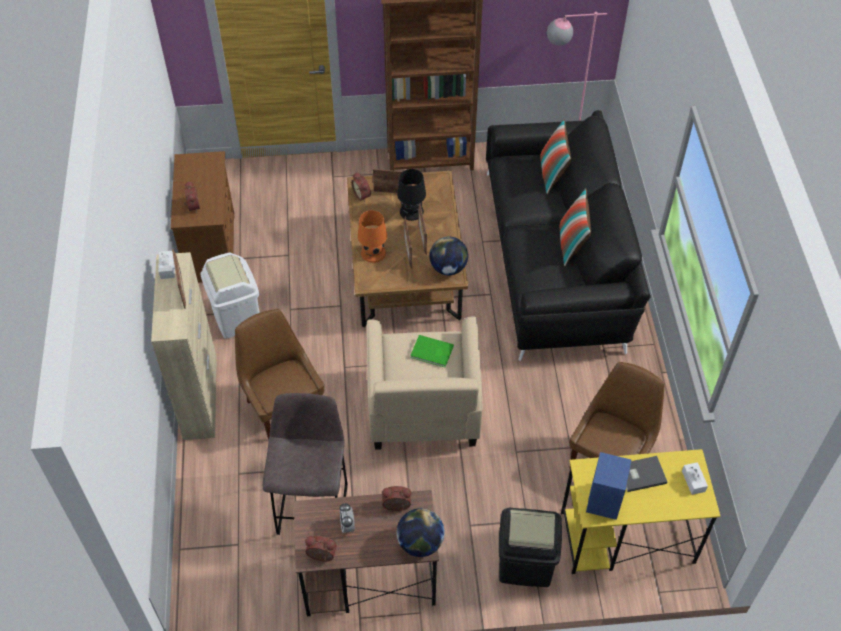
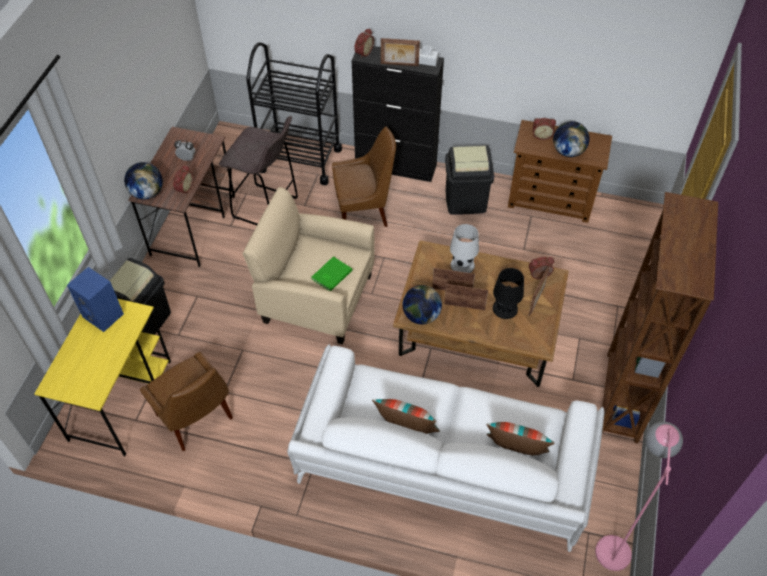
camera: 110 degrees right, 0 degrees up
(200, 396) = (396, 166): beige cabinet -> black cabinet
(210, 182) = (568, 152): none -> globe
(218, 502) = (300, 159): none -> black cart
(236, 317) = (465, 201): white trash can -> black trash can
(321, 556) = (173, 140): alarm clock -> alarm clock (363, 52)
(373, 253) = (462, 265): orange table lamp -> white table lamp
(556, 259) = (442, 467): black sofa -> white sofa
(641, 474) = (108, 351): grey book -> none
(693, 481) = (76, 388): white tissue box -> none

